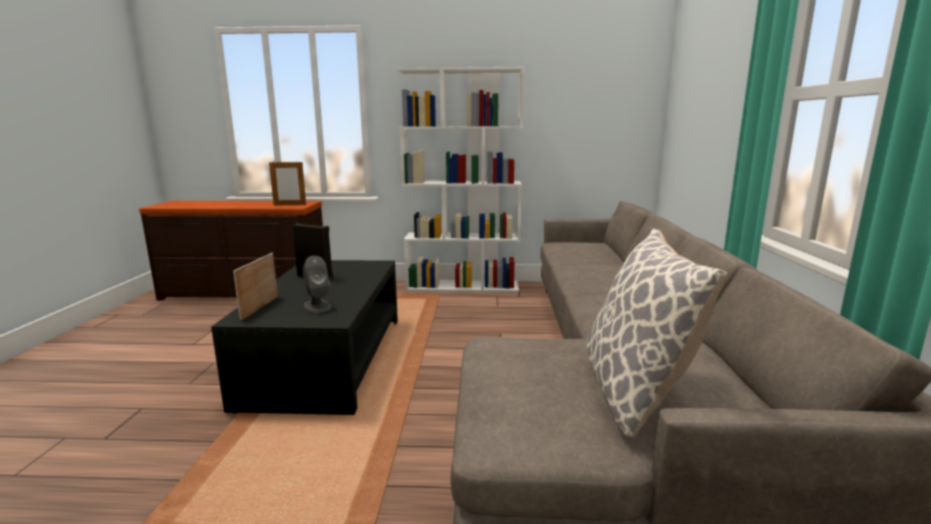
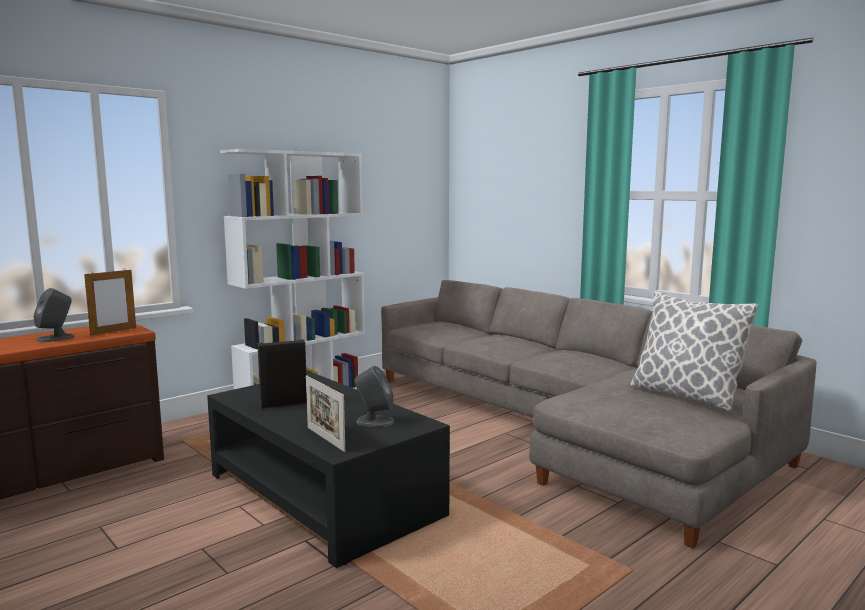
camera: 45 degrees left, 5 degrees down
(257, 204) = (56, 338): none -> grey speaker

